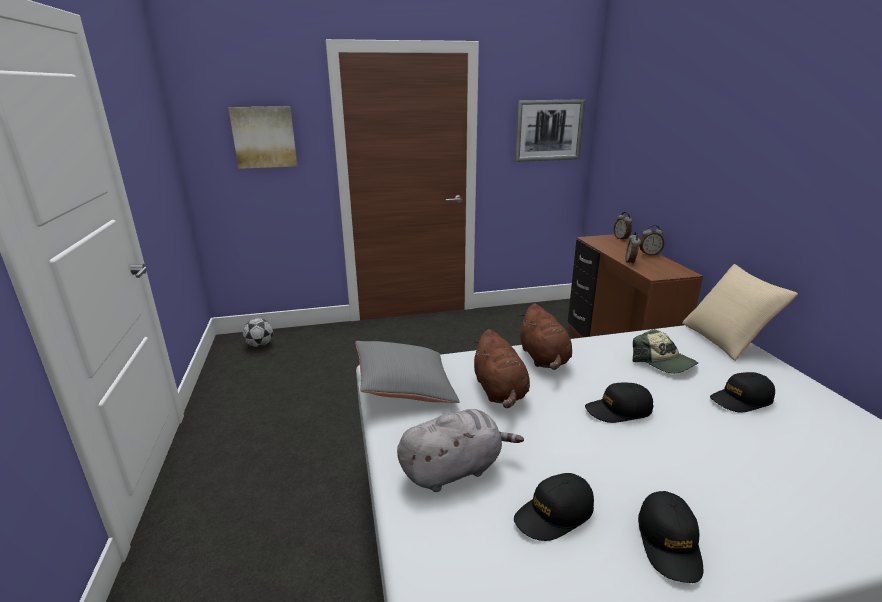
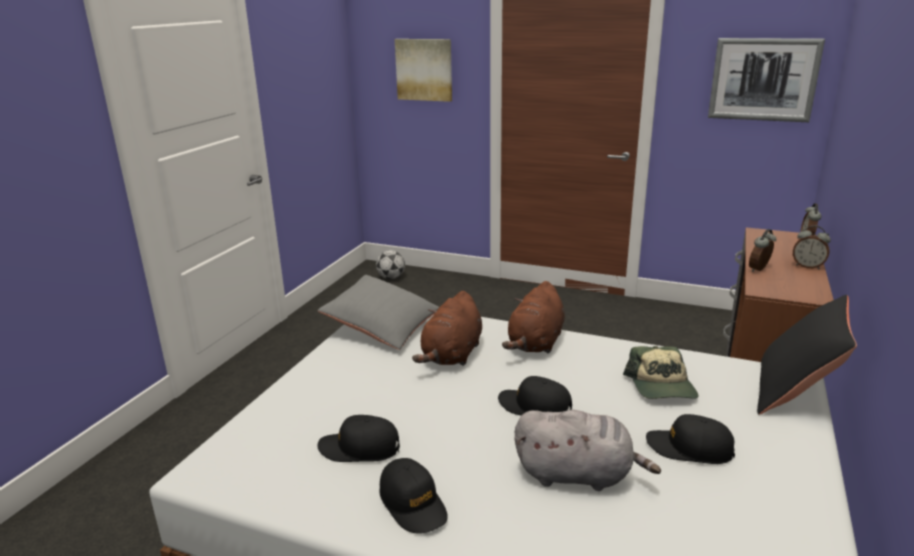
camera: 35 degrees right, 0 degrees up
(454, 469) = (335, 393): grey plush toy -> grey plush toy (578, 475)
(669, 543) = (413, 504): black cap -> black cap turned 75 degrees counterclockwise
(727, 339) = (795, 392): beige pillow -> black pillow

